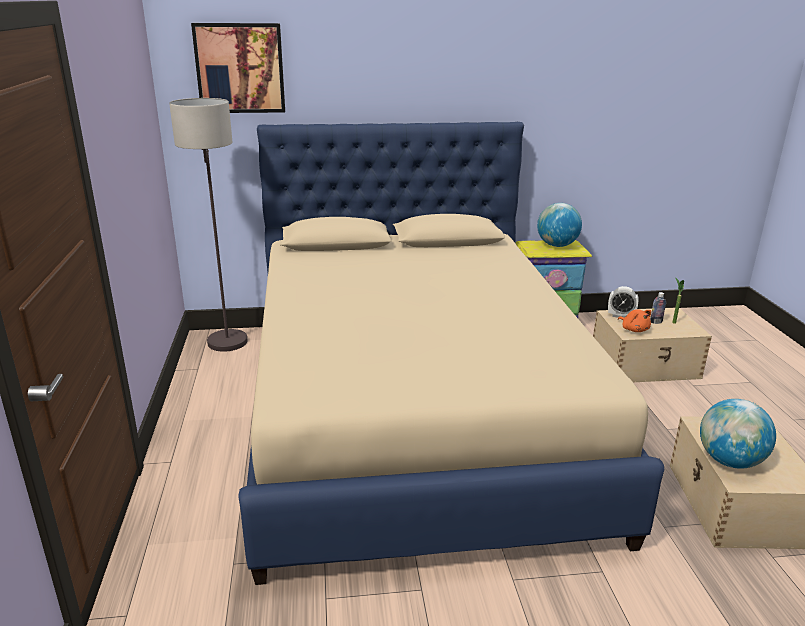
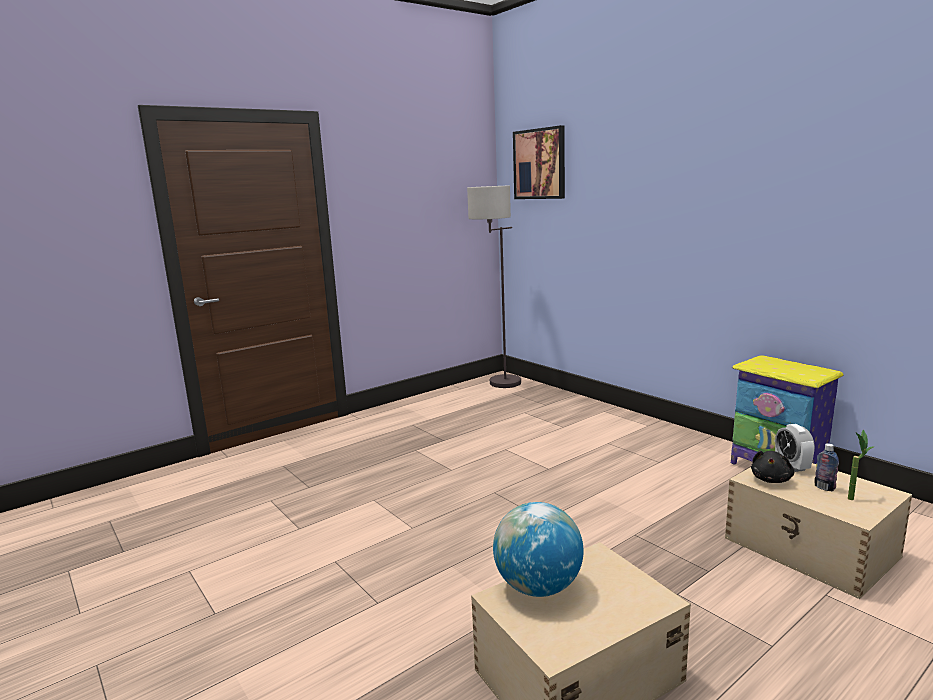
camera: 60 degrees right, 10 degrees down
(414, 412) = (509, 461): beige bed -> none
(556, 245) = (793, 368): globe -> none
(634, 329) = (771, 479): orange plush toy -> black plush toy

